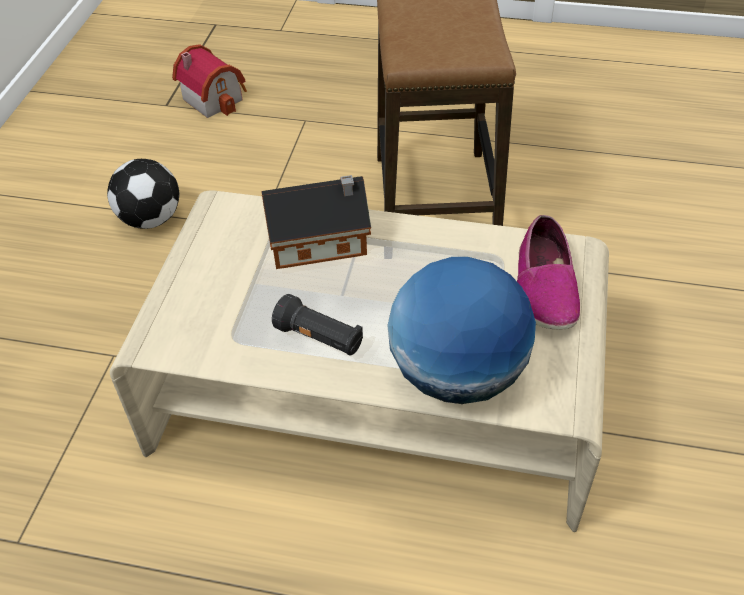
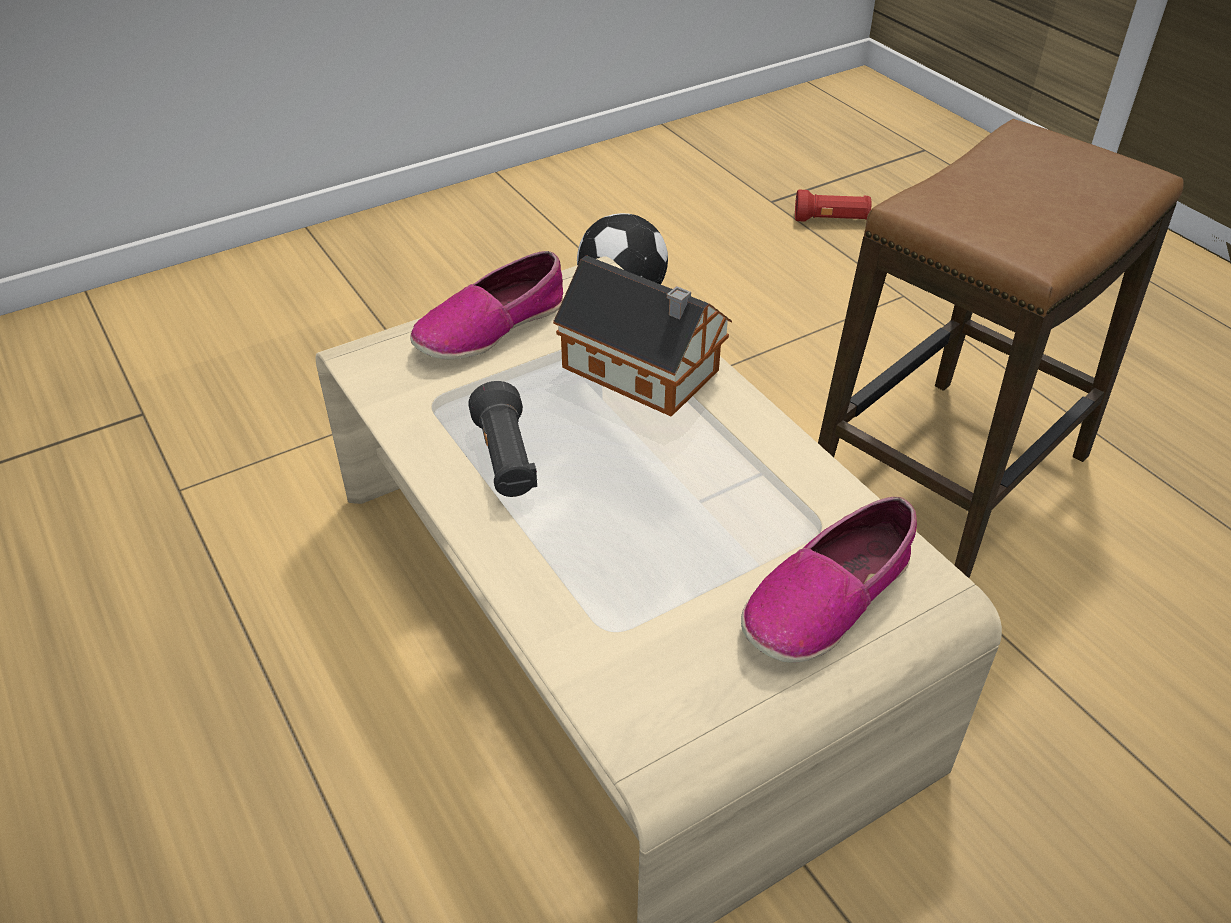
camera: 45 degrees right, 5 degrees down
(203, 275) = (490, 327): none -> shoe
(215, 97) = (831, 220): toy house -> red flashlight
(457, 373) = (586, 604): globe -> none

